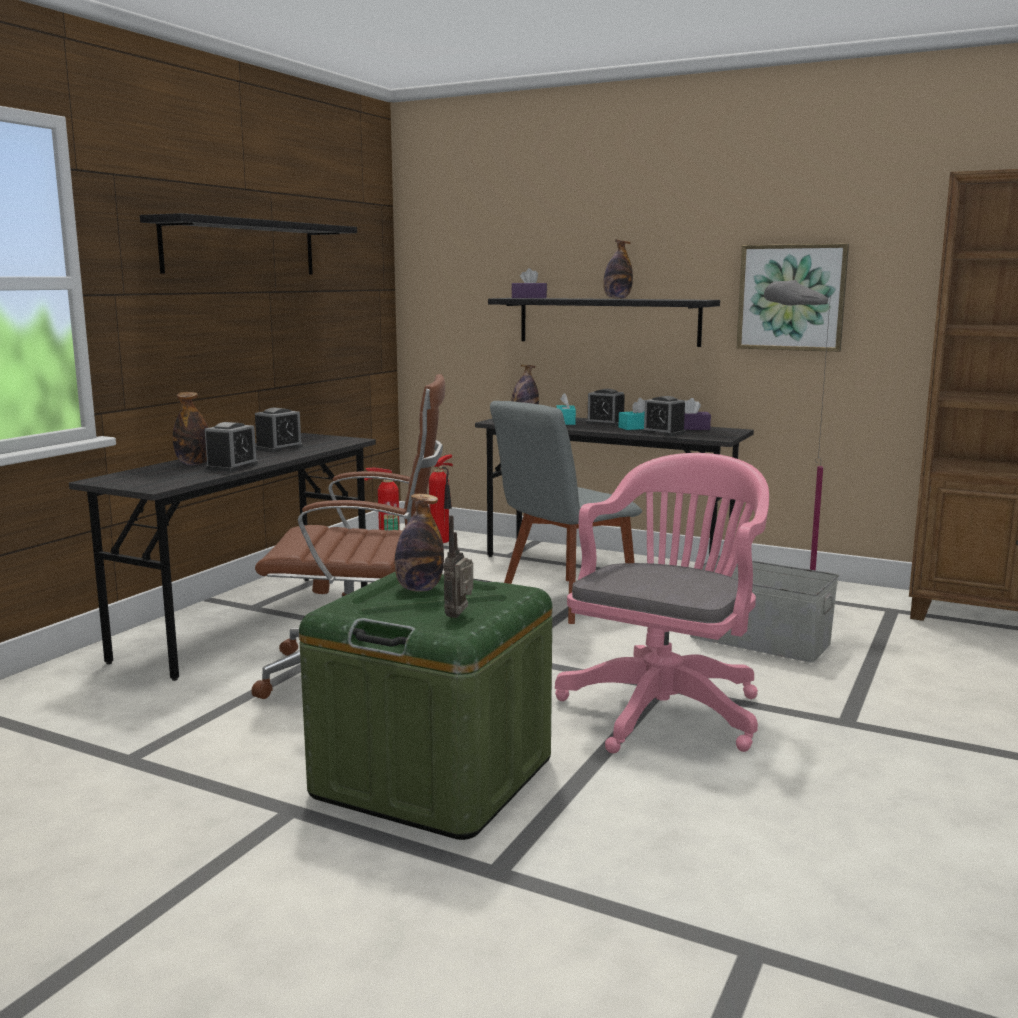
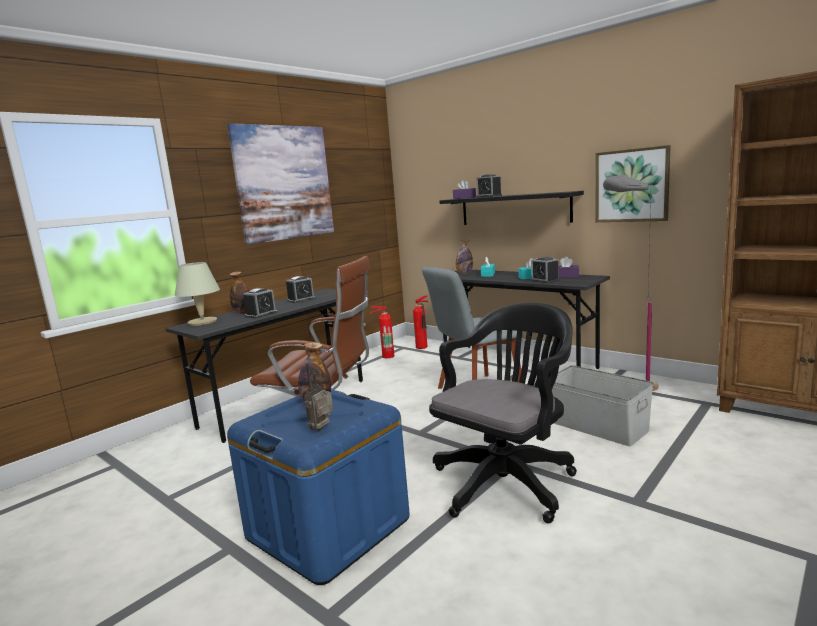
camera: 15 degrees right, 0 degrees up
(133, 475) = (203, 322): none -> beige table lamp
(241, 248) = (284, 183): black shelf -> picture
(433, 777) = (328, 528): green storage box -> blue storage box
(605, 423) = (512, 274): alarm clock -> alarm clock (489, 196)
(617, 298) = (516, 194): bottle -> none
(666, 708) = (507, 480): pink office chair -> black office chair

